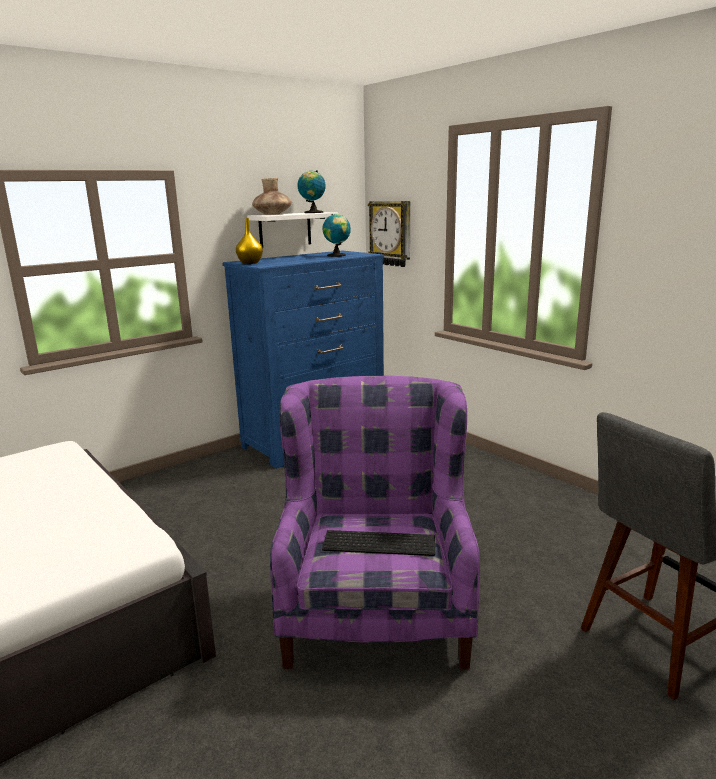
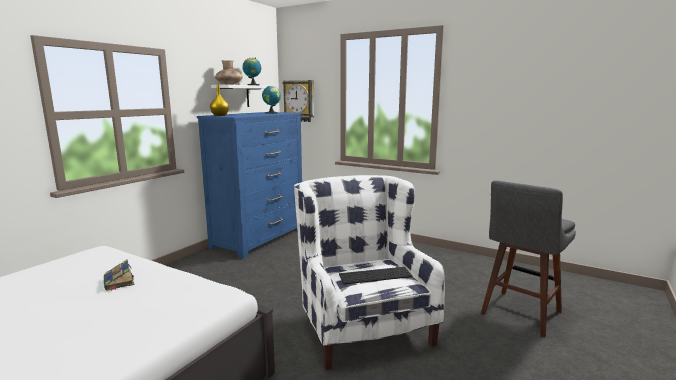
camera: 20 degrees left, 5 degrees down
(43, 501) = (119, 282): none -> book
(376, 606) = (362, 324): purple armchair -> white armchair

